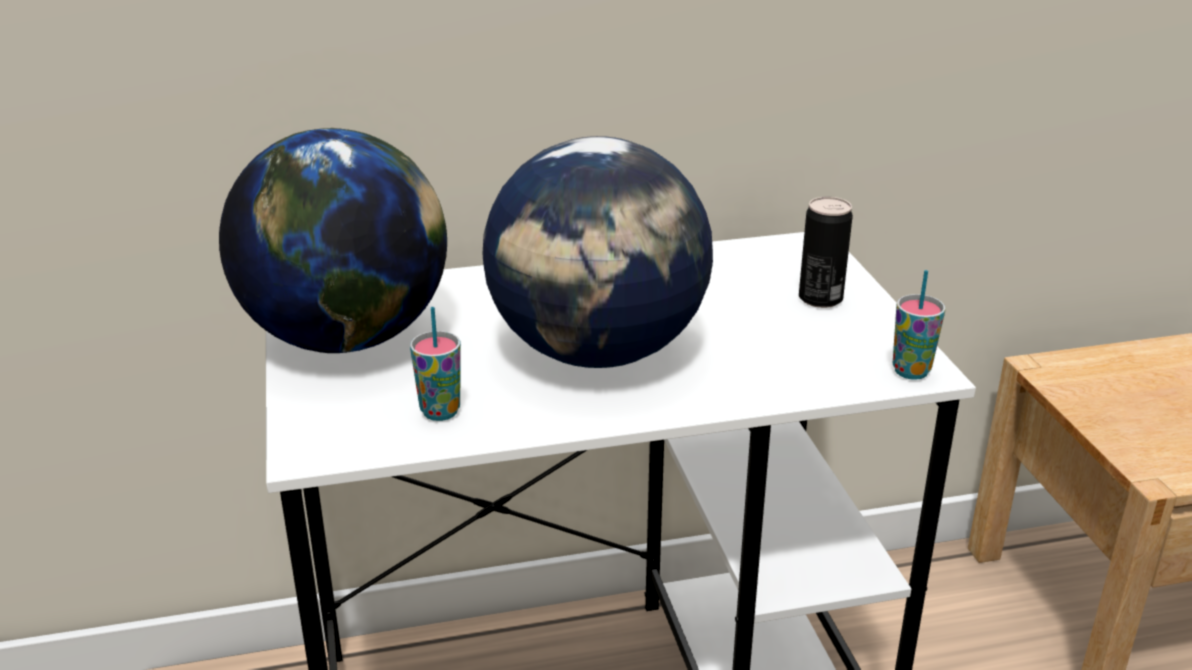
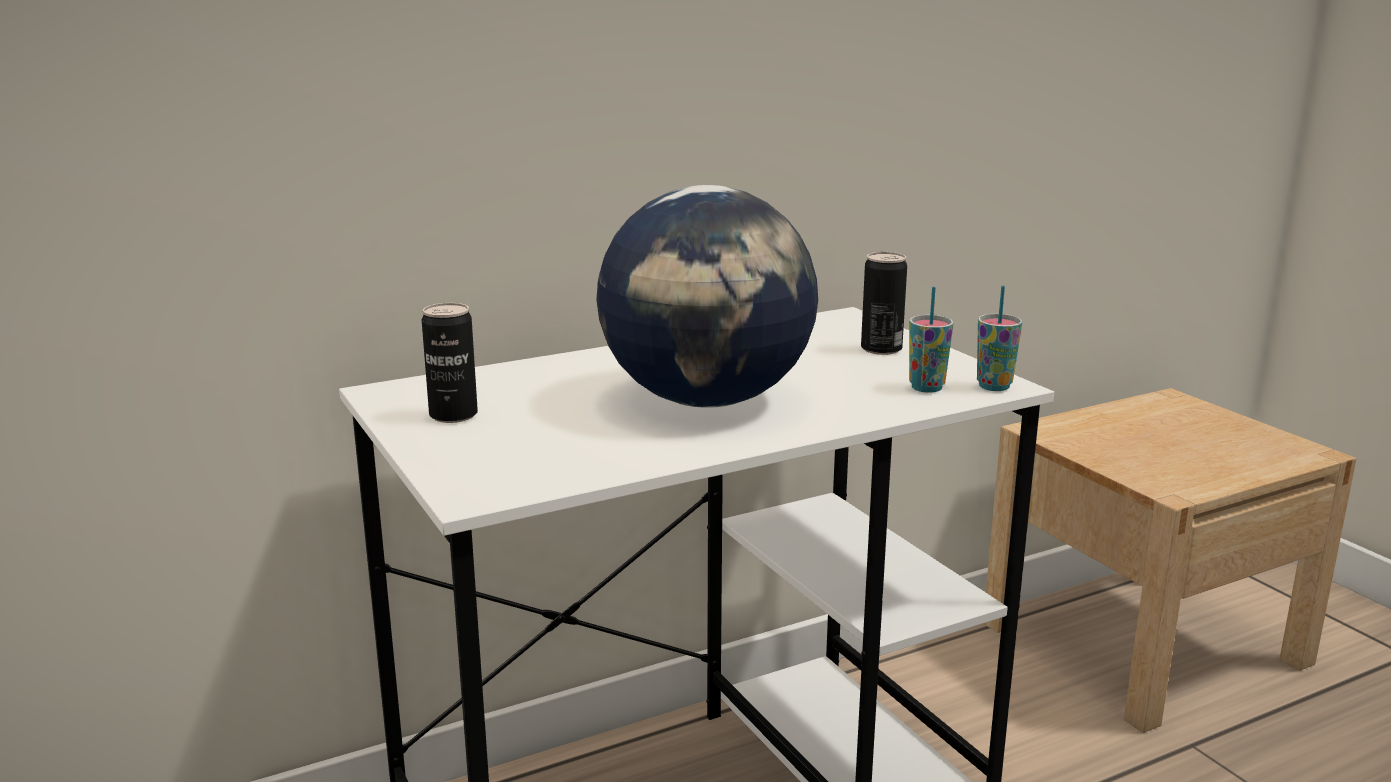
camera: 15 degrees left, 10 degrees down
(347, 339) = (453, 415): globe -> can
(440, 412) = (585, 455): cup -> cup (926, 388)

